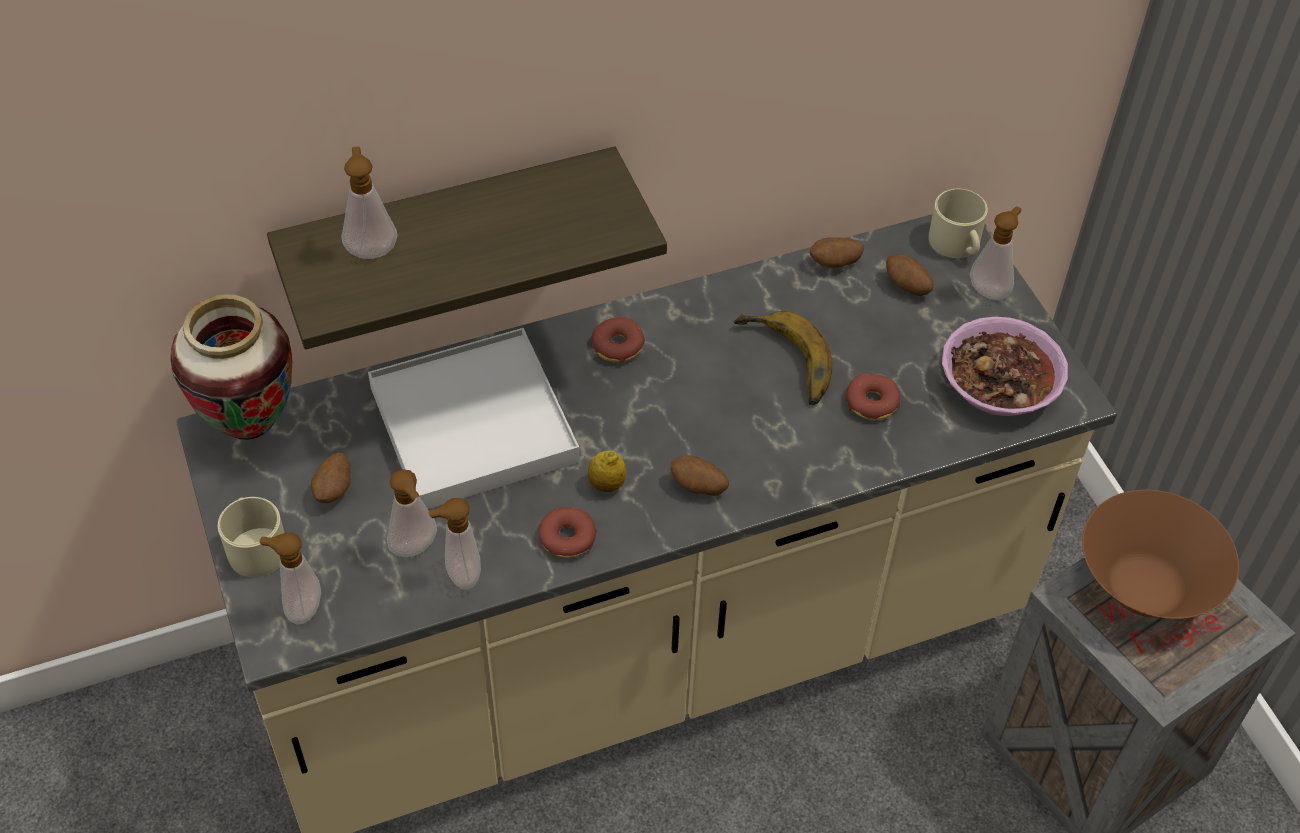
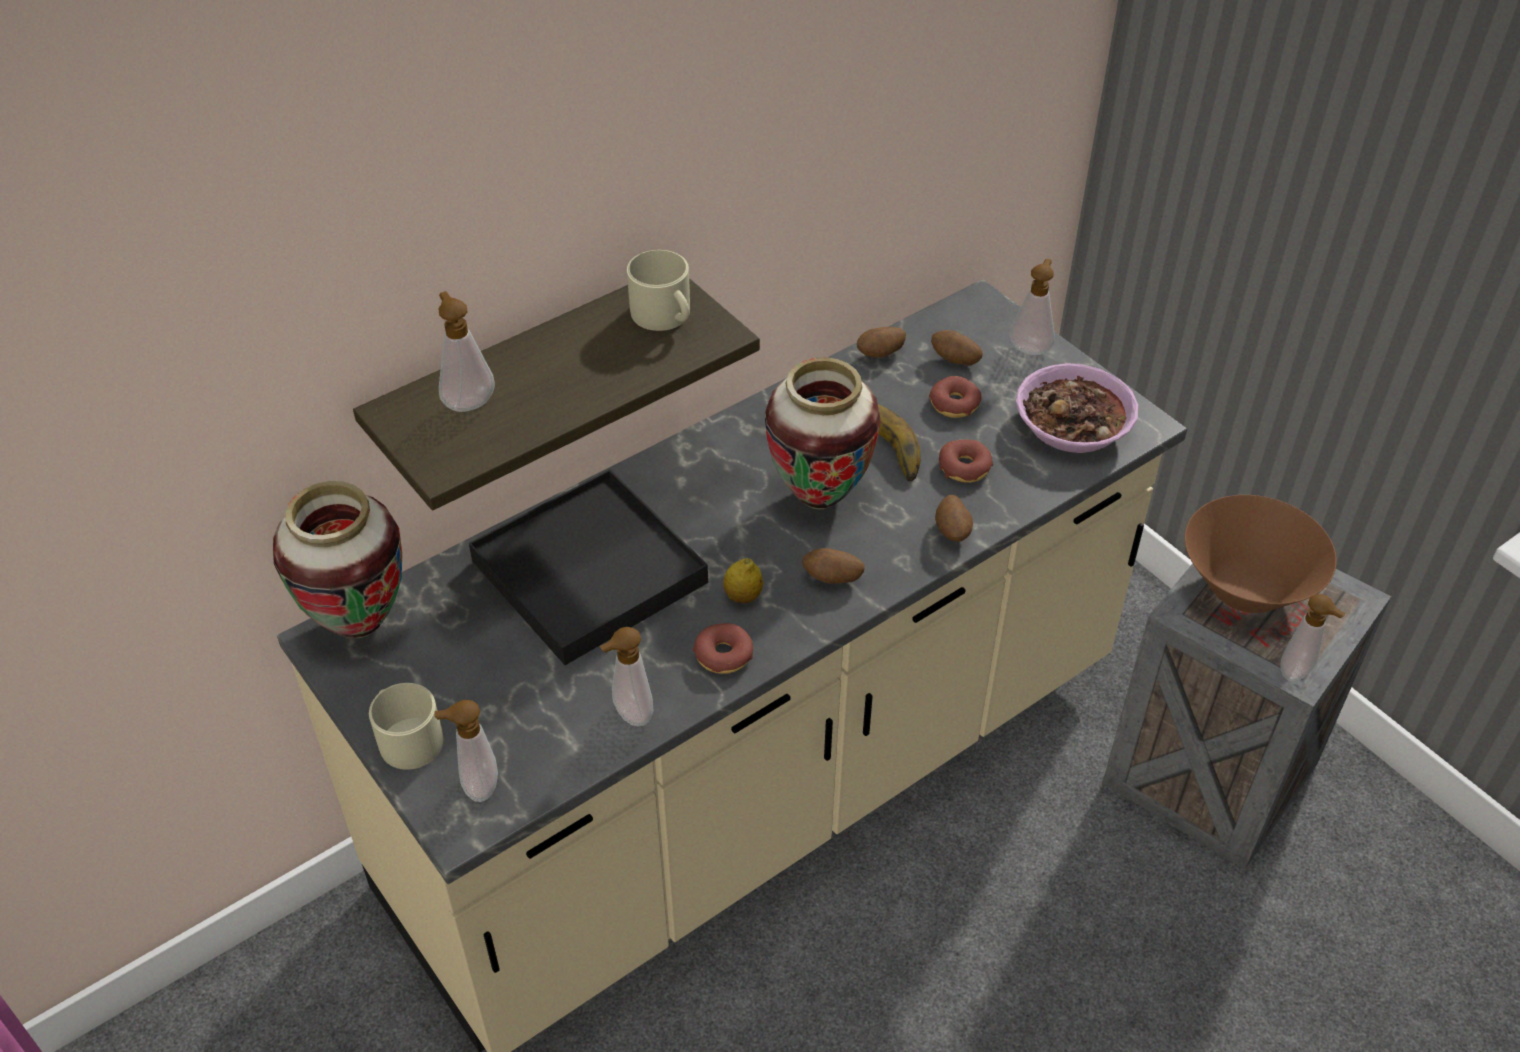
camera: 15 degrees left, 5 degrees down
(334, 490) = (470, 665): potato -> potato (952, 532)
(416, 549) = (575, 701): soap dispenser -> soap dispenser (1298, 673)
(473, 425) = (589, 572): white tray -> black tray
(618, 346) = (704, 469): donut -> donut (954, 404)
(718, 401) = (820, 497): none -> vase
(957, 244) = (985, 315): beige mug -> beige mug (665, 315)

